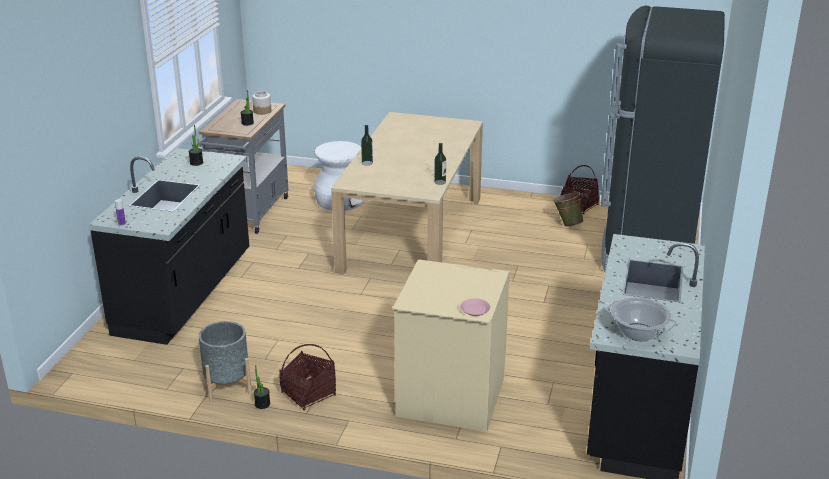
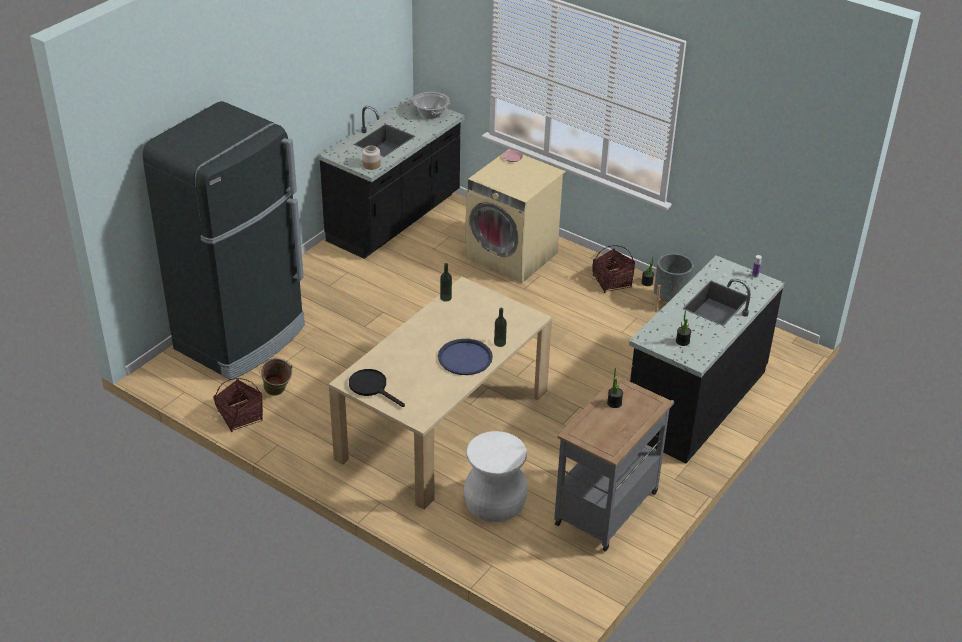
camera: 160 degrees left, 10 degrees up
(262, 111) = (590, 424): jar -> jar (371, 165)
(390, 150) = (465, 358): none -> blue tray
(448, 124) = (372, 387): none -> black frying pan

